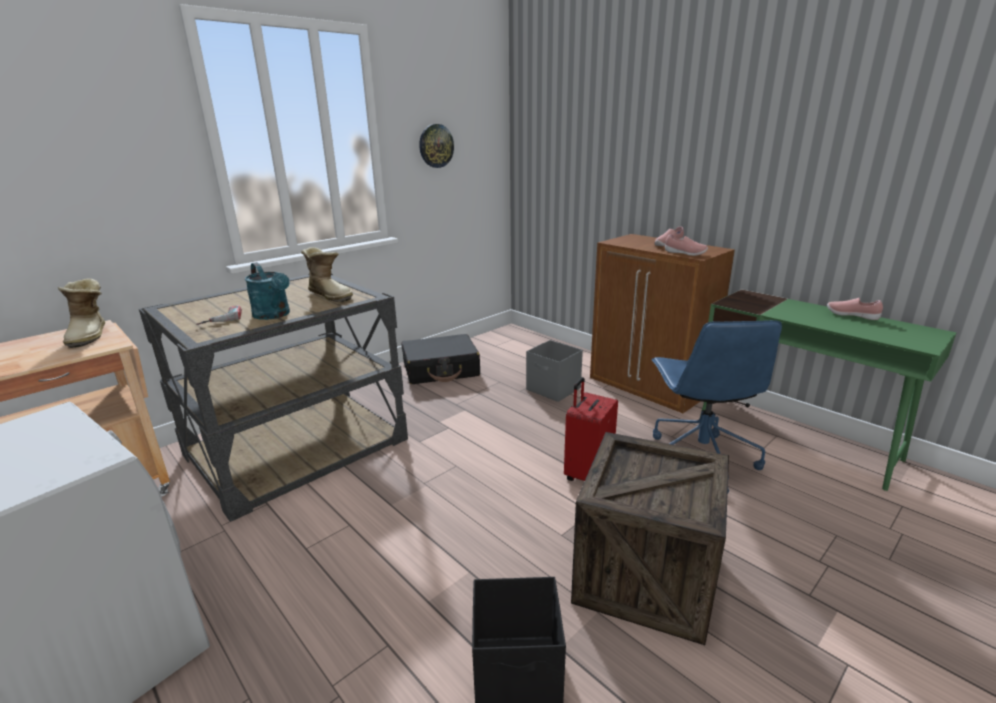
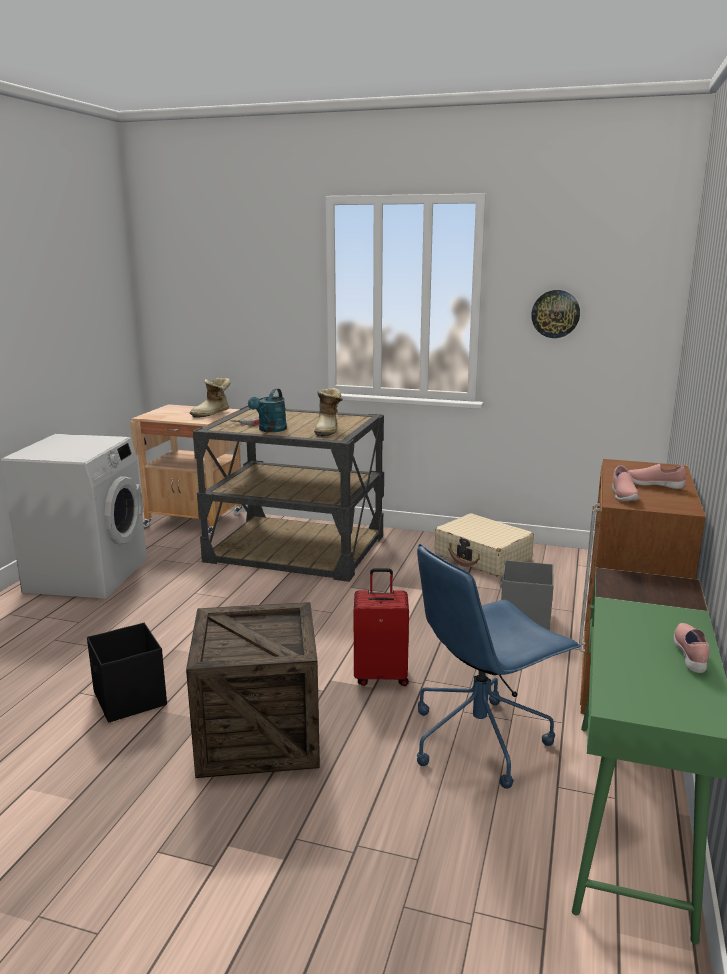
camera: 60 degrees right, 5 degrees down
(441, 370) = (482, 557): black suitcase -> beige suitcase

